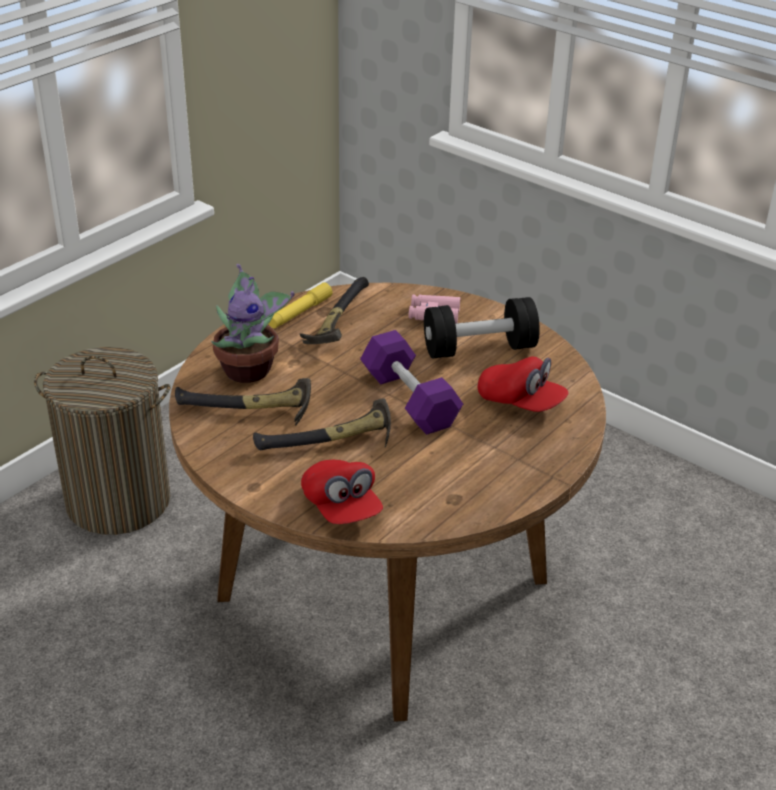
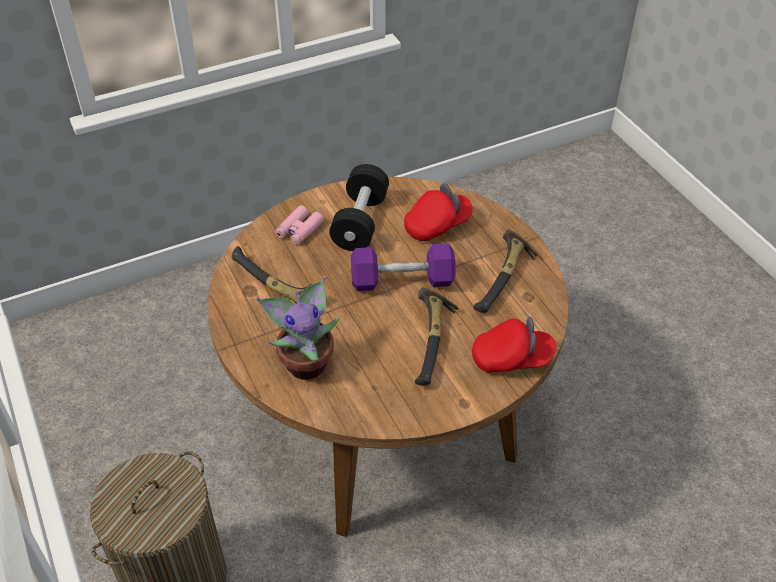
camera: 65 degrees left, 10 degrees up
(248, 412) = (365, 380): hammer -> hammer (505, 279)
(300, 312) = (241, 306): yellow flashlight -> none

